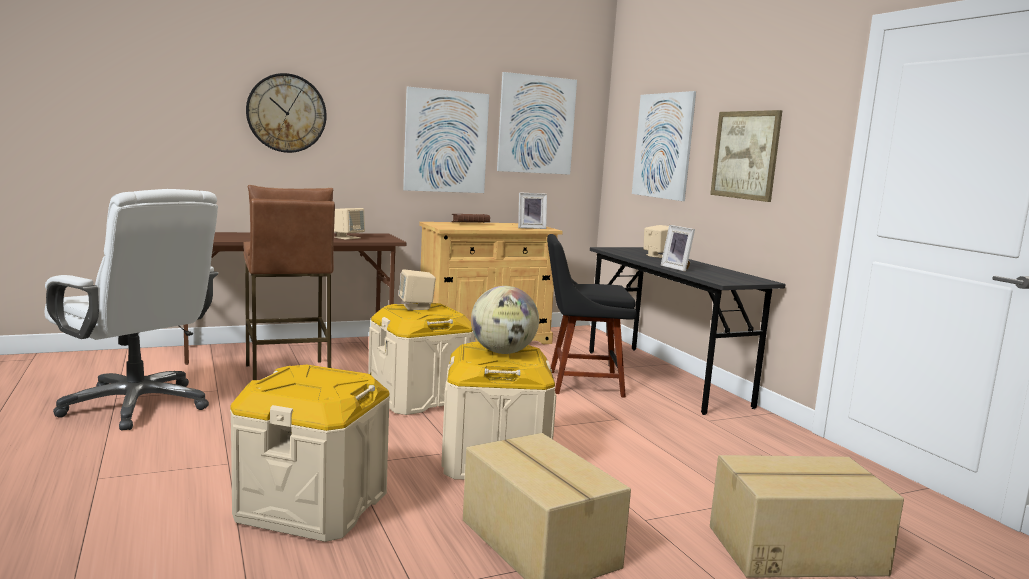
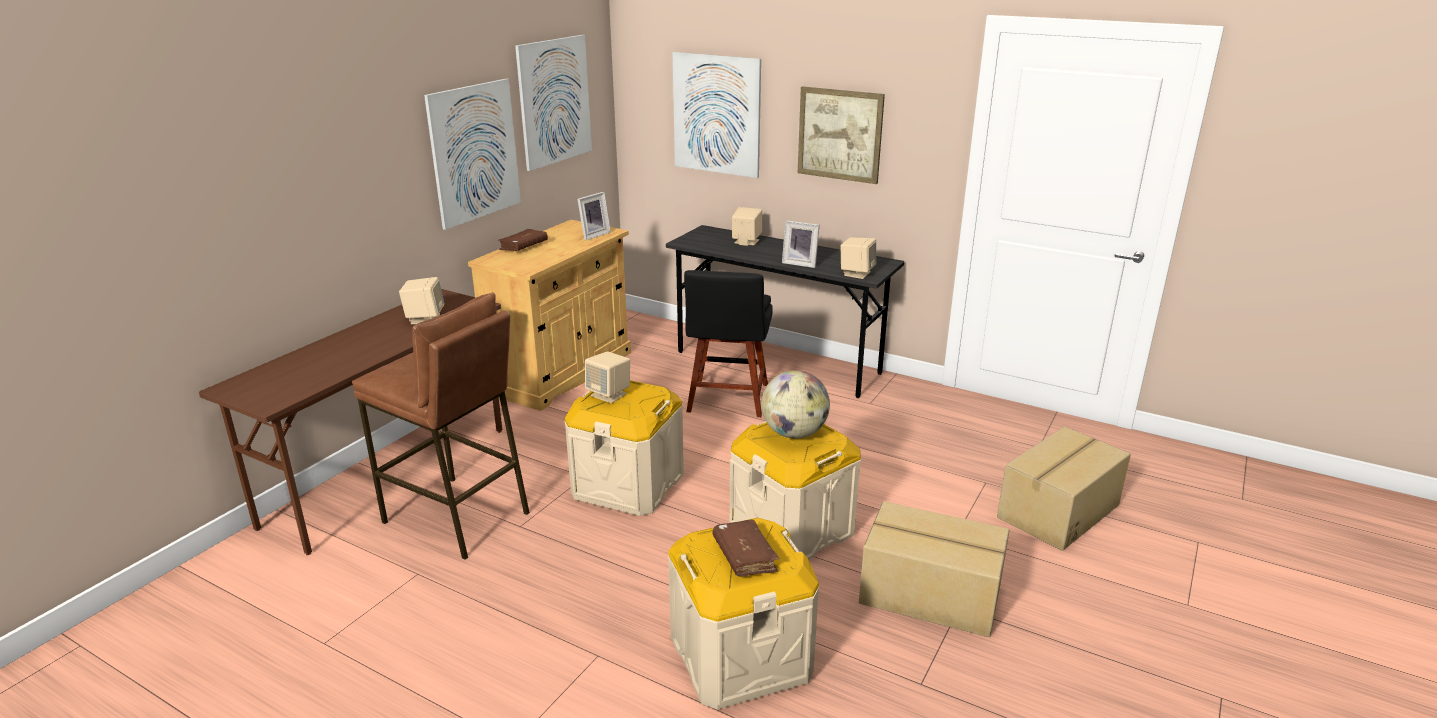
camera: 35 degrees left, 15 degrees up
(137, 405) = (371, 639): white office chair -> none
(286, 113) = (299, 175): wall clock -> none
(309, 383) = (744, 556): none -> brown book
(580, 383) = (727, 400): black chair -> black chair turned 45 degrees counterclockwise
(717, 279) = (856, 273): none -> beige speaker

